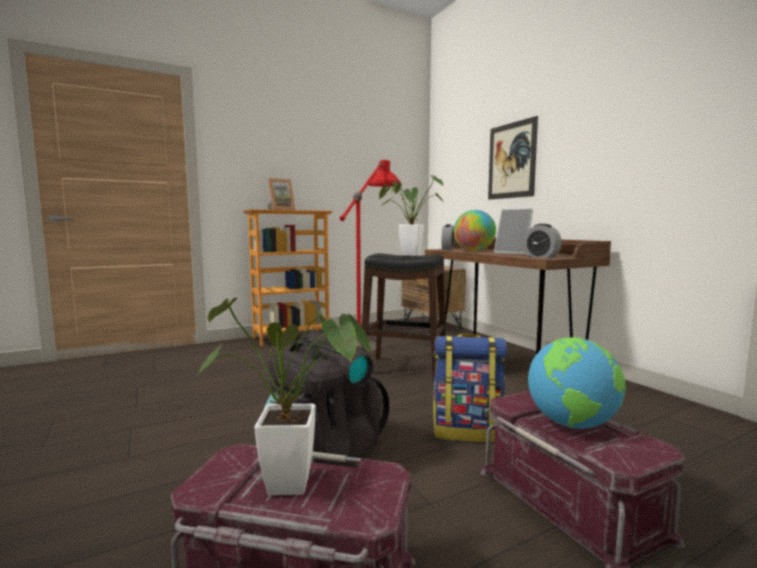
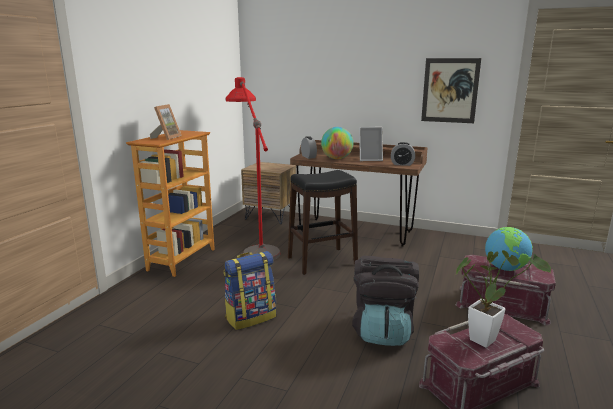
camera: 40 degrees left, 10 degrees up
(406, 255) = (323, 175): potted plant -> none
(467, 431) = (421, 289): backpack -> backpack (251, 317)
(511, 160) = (340, 80): picture -> picture (450, 90)

